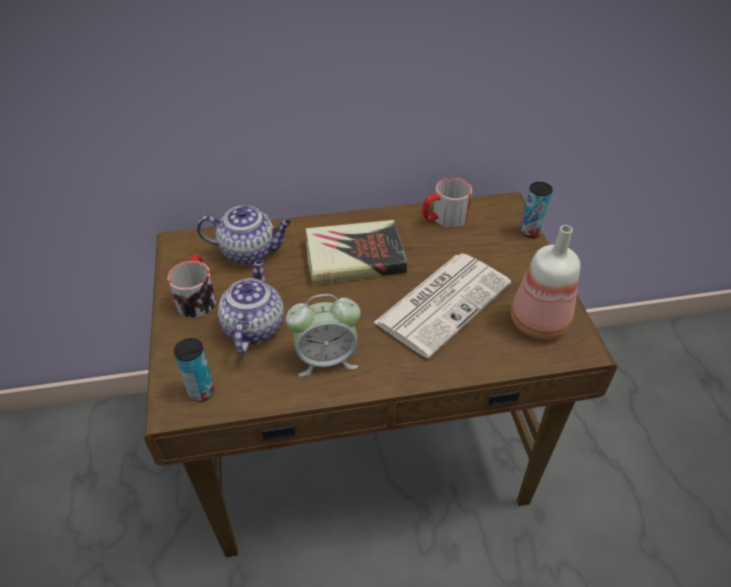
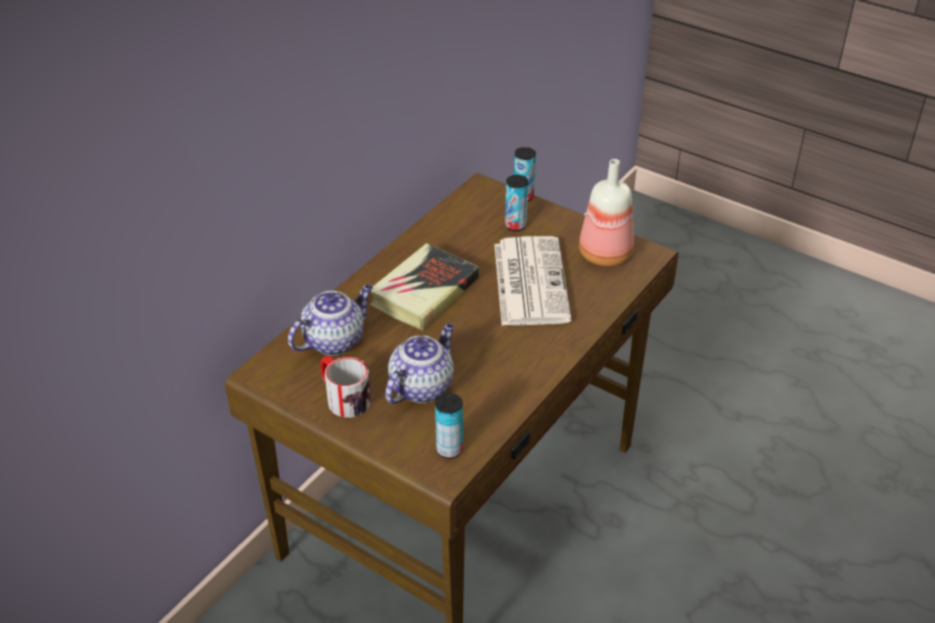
camera: 45 degrees left, 5 degrees down
(253, 327) = (421, 386): teapot -> teapot turned 75 degrees clockwise
(326, 359) = (504, 369): alarm clock -> none
(444, 218) = (449, 223): mug -> none
(493, 250) = (515, 225): none -> can

